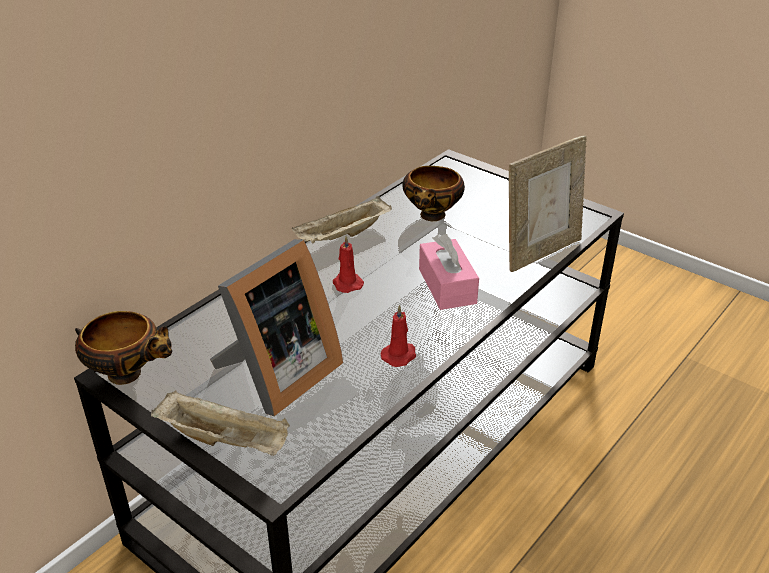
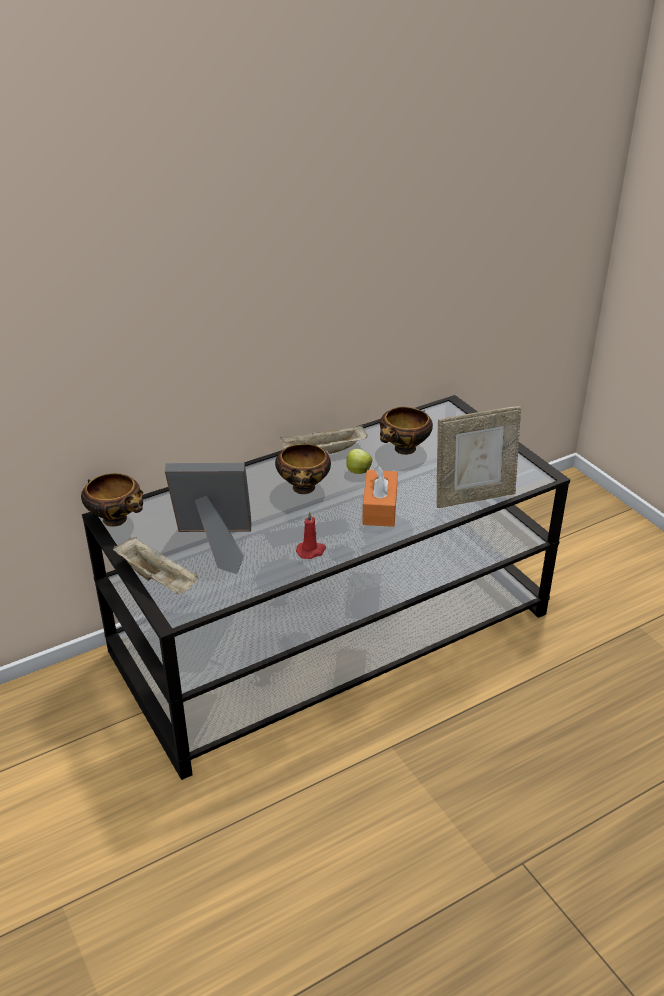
camera: 20 degrees right, 0 degrees up
(277, 376) = (216, 545): picture frame -> picture frame turned 150 degrees counterclockwise
(347, 283) = (304, 489): red candle -> bowl
(396, 250) = (357, 471): none -> apple
(447, 286) = (380, 508): pink tissue box -> orange tissue box

